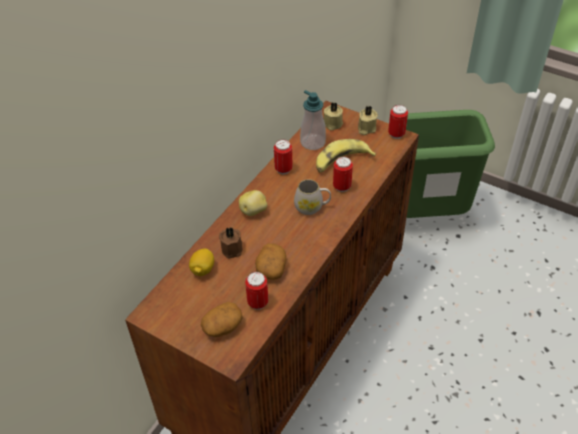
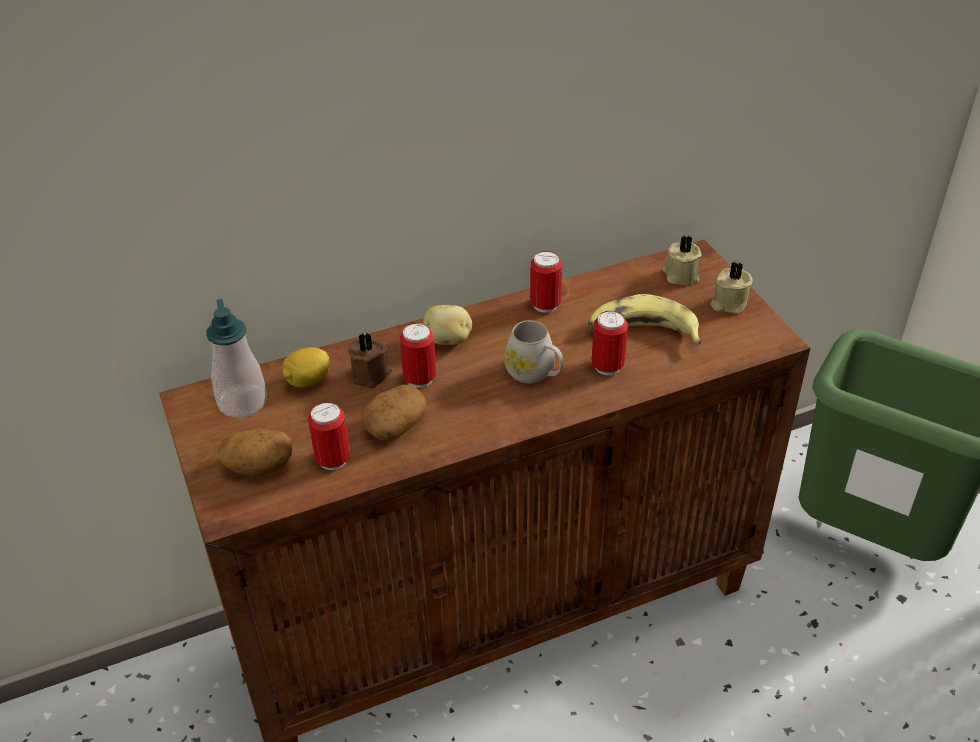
camera: 35 degrees right, 5 degrees down
(312, 142) = (625, 288): soap dispenser -> soap dispenser (242, 402)
(396, 134) = (770, 331): can -> can (420, 379)

